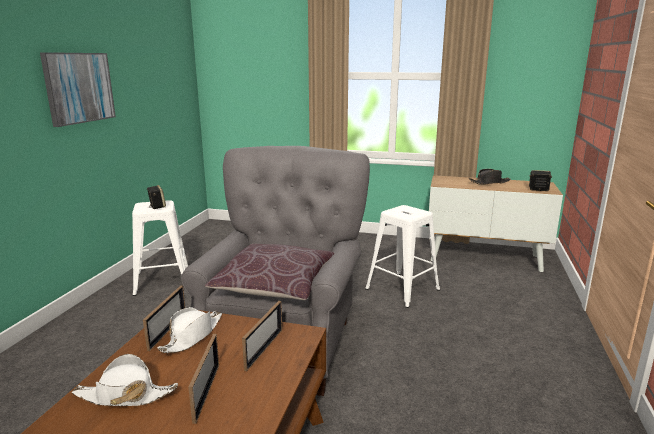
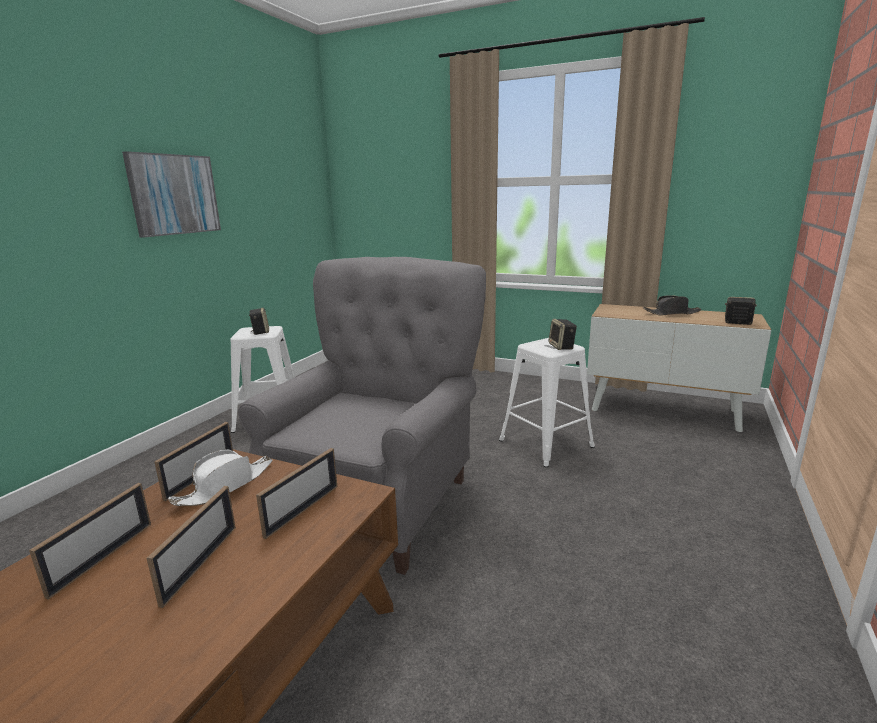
camera: 10 degrees right, 0 degrees up
(125, 395) = (103, 558): white hat -> picture frame
(275, 285) = (352, 429): brown pillow -> none
(415, 212) = (562, 347): none -> speaker

